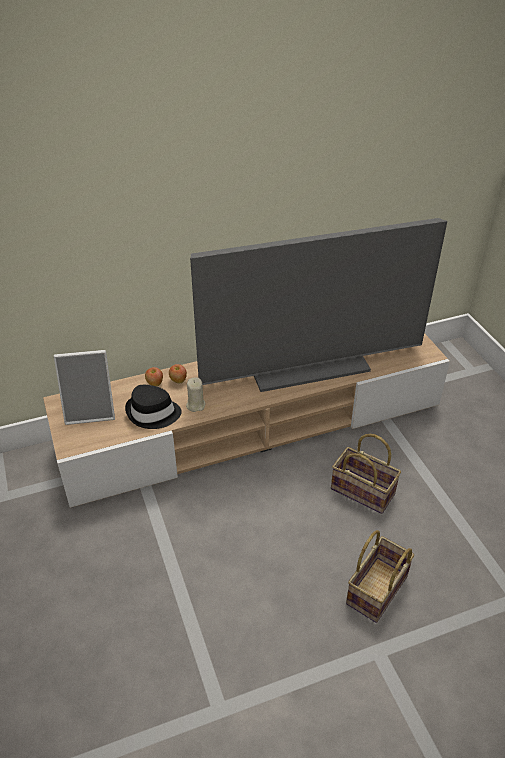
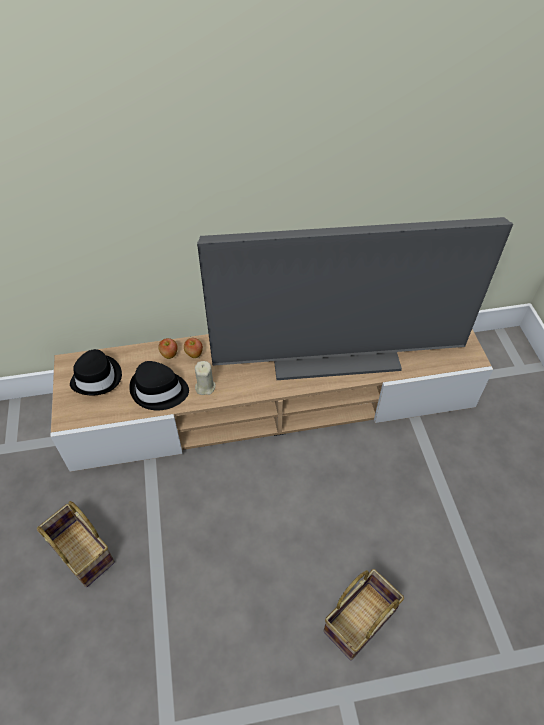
camera: 10 degrees right, 10 degrees up
(91, 410) = (98, 378): picture frame -> black hat
(364, 491) = (372, 499): basket -> basket (84, 553)

